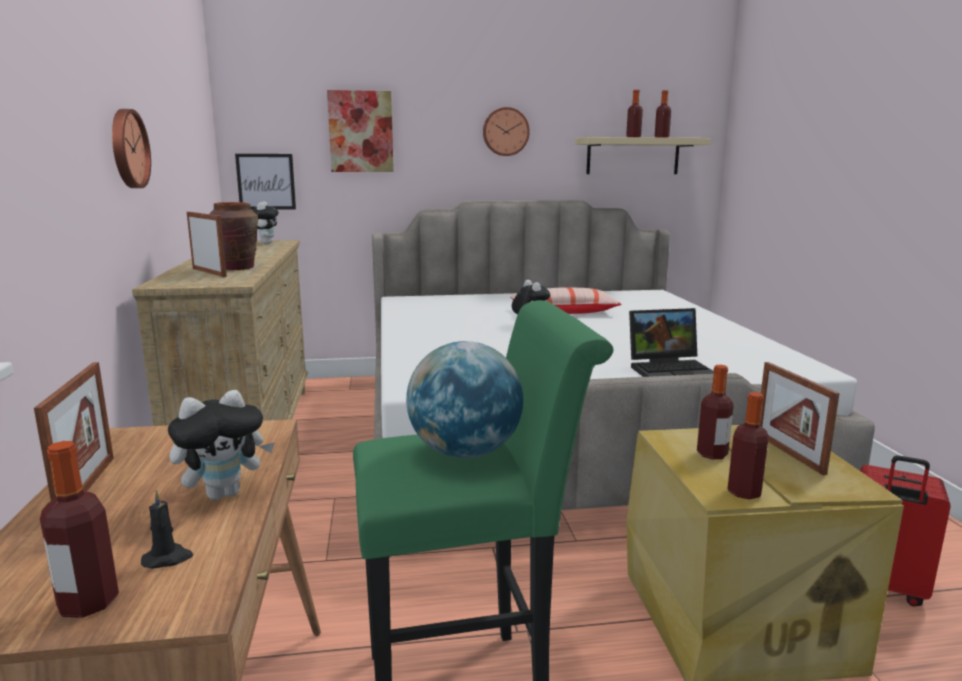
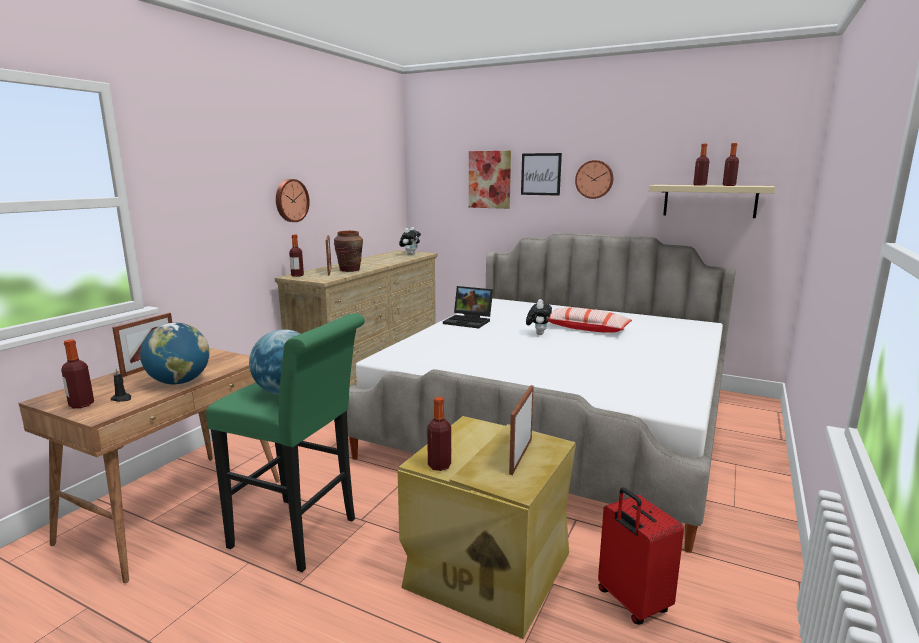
camera: 35 degrees right, 0 degrees up
(225, 493) = (179, 382): plush toy -> globe
(266, 181) = (430, 212): picture -> picture (541, 174)
(672, 370) = (562, 385): laptop -> laptop (469, 321)
(712, 454) = (472, 441): bottle -> bottle (297, 275)

